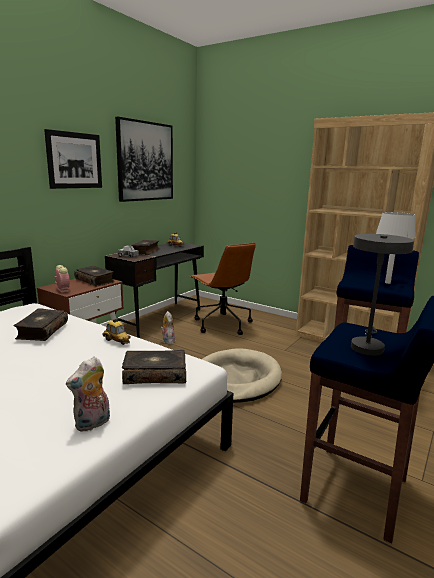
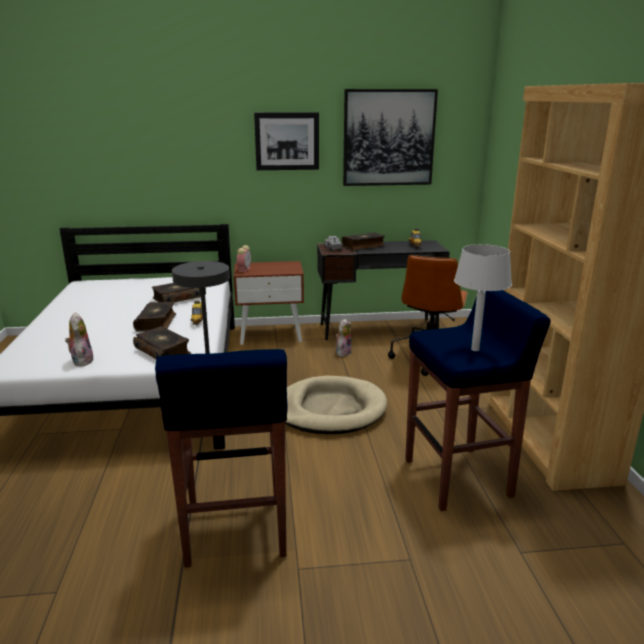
camera: 50 degrees right, 5 degrees up
(93, 424) = (81, 360): plush toy -> plush toy turned 75 degrees clockwise
(95, 280) = (285, 267): book -> book (157, 322)

